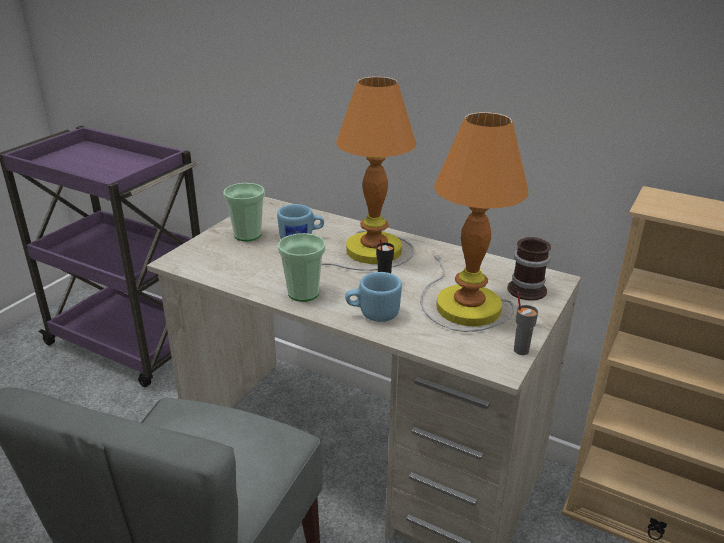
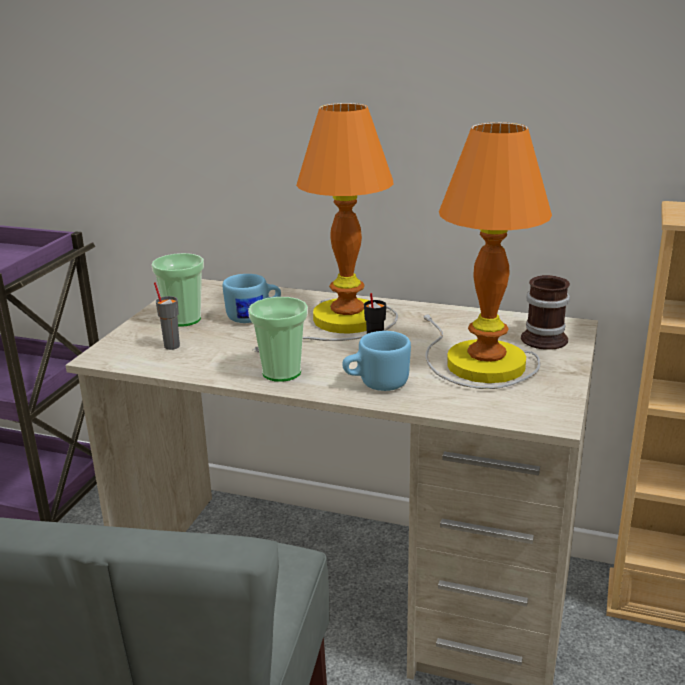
camera: 10 degrees left, 5 degrees down
(521, 350) = (565, 399): grey cup -> grey cup (171, 346)

